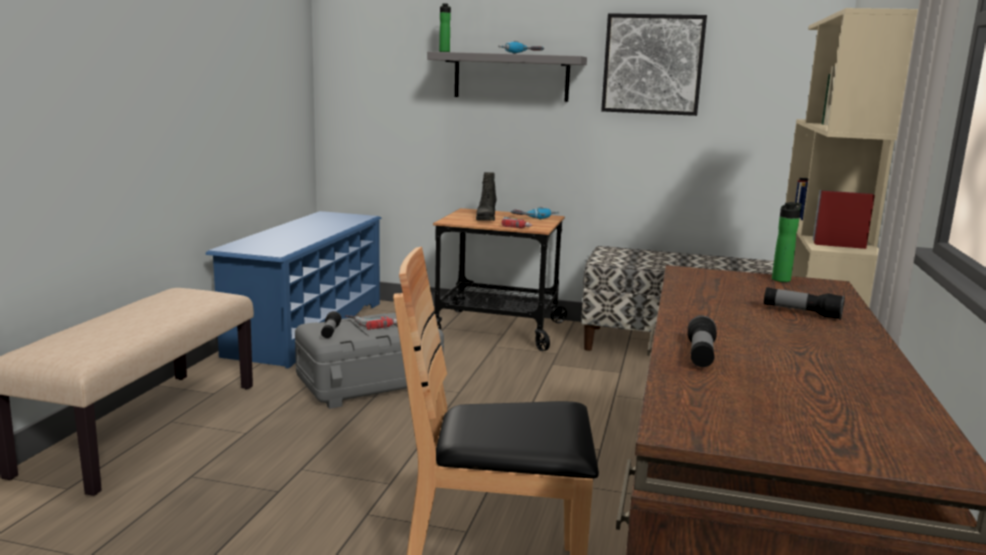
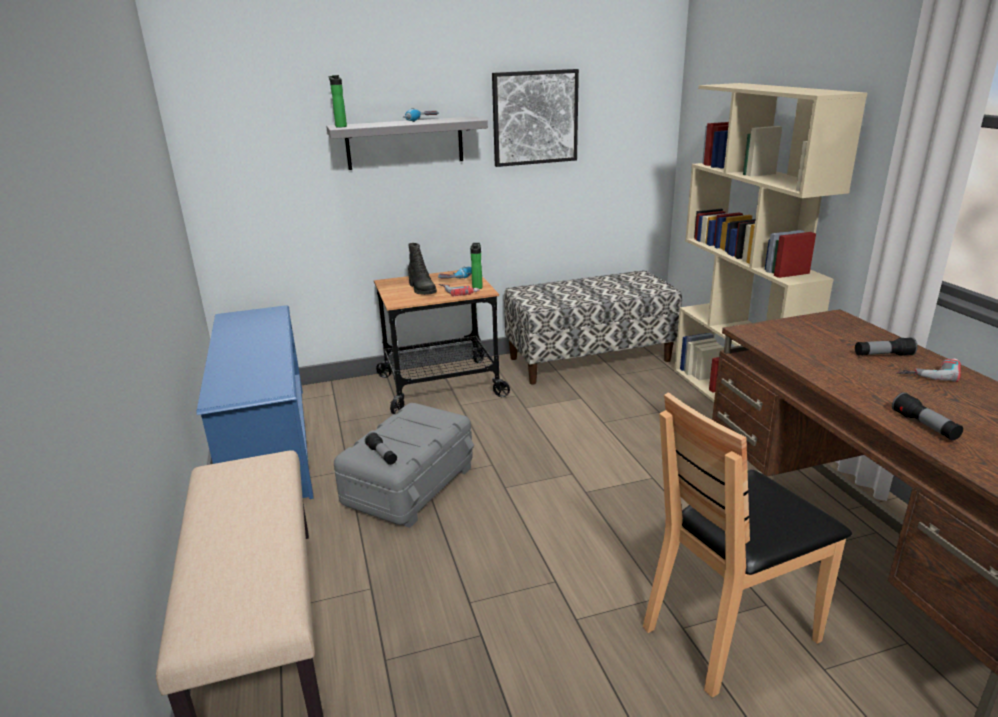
camera: 30 degrees left, 10 degrees up
(372, 322) = (402, 429): power drill -> power drill (927, 371)
(782, 279) = (809, 320): bottle -> bottle (477, 287)

